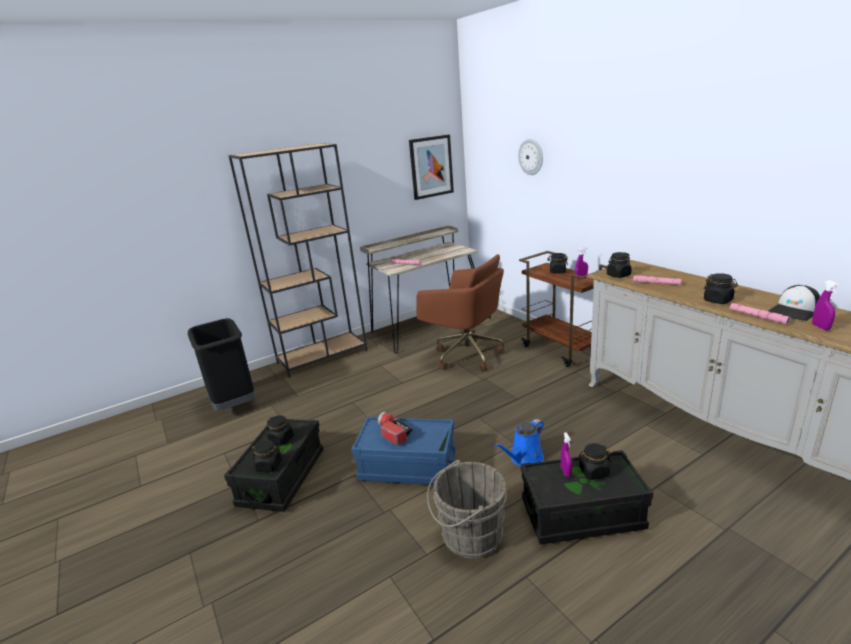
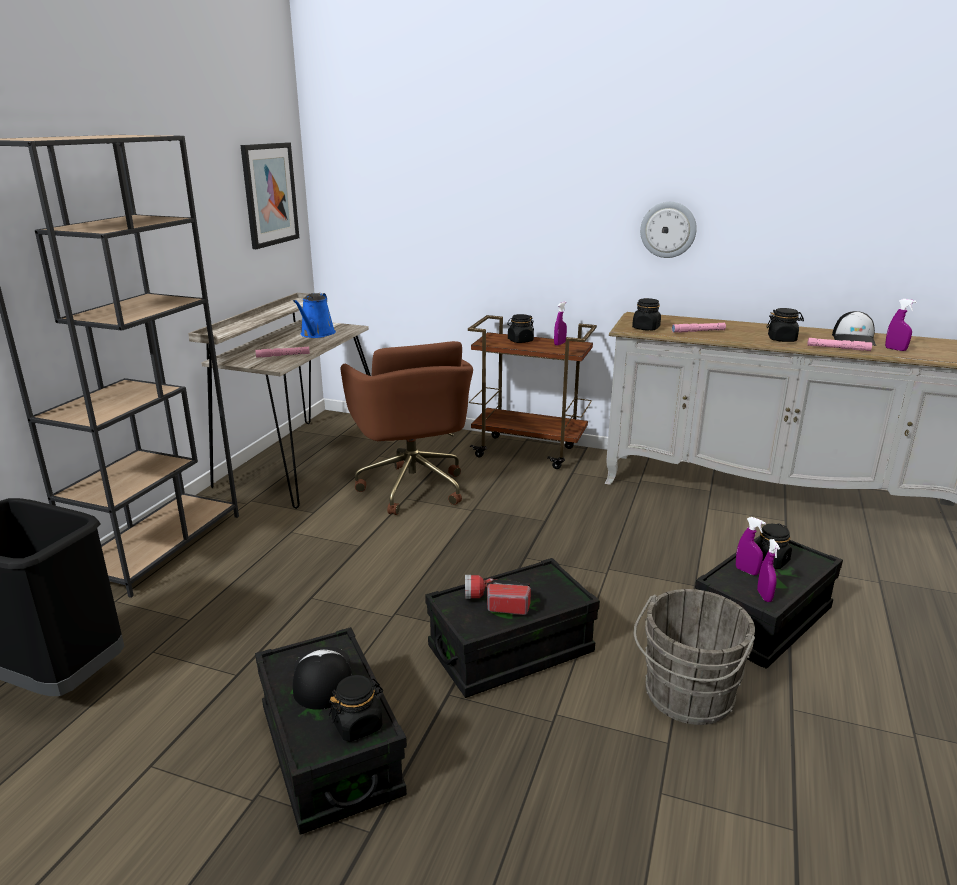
camera: 40 degrees left, 0 degrees up
(281, 439) = (322, 678): black jar -> cap
(408, 466) = (510, 651): blue storage box -> black storage box
(465, 356) = (411, 487): brown office chair -> brown office chair turned 75 degrees clockwise
(524, 459) = (637, 586): blue watering can -> blue watering can (316, 334)
(531, 157) = (450, 180): wall clock -> wall clock (668, 229)
(554, 492) = (764, 596): none -> purple spray bottle

